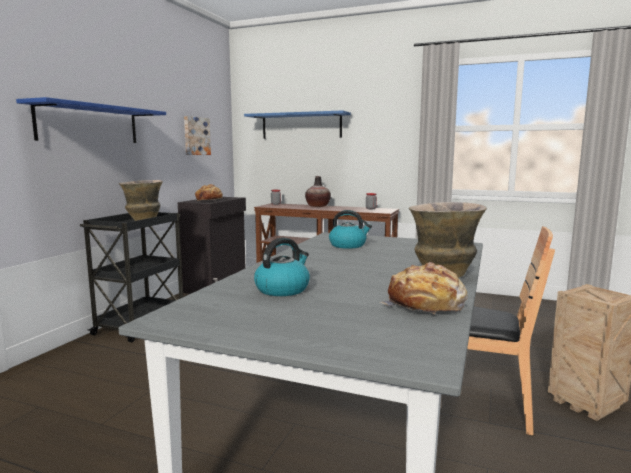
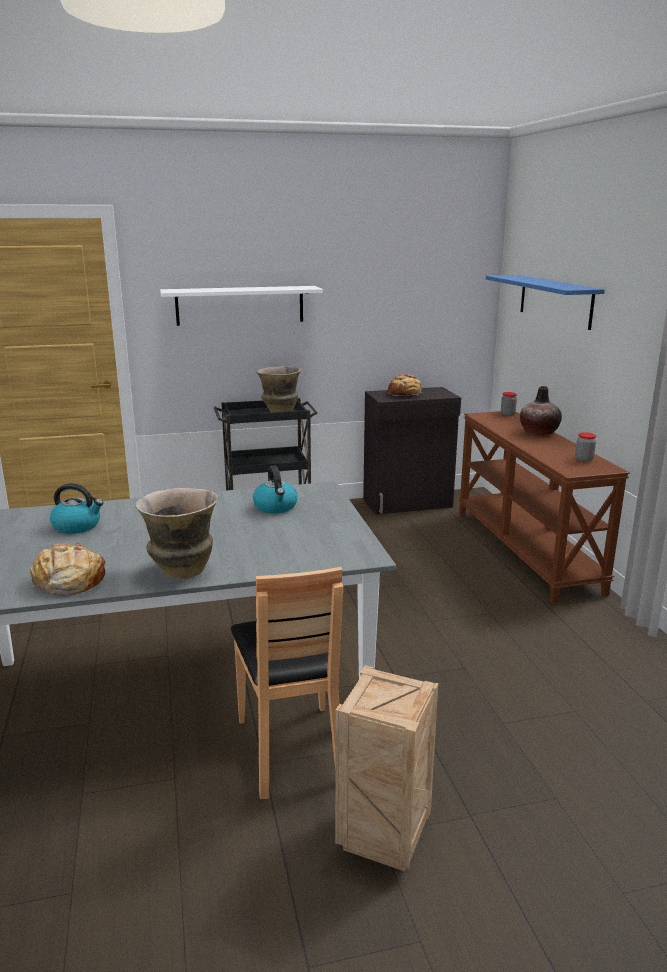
camera: 55 degrees right, 10 degrees up
(89, 124) = (240, 305): blue shelf -> white shelf
(196, 136) = (412, 306): picture -> none

